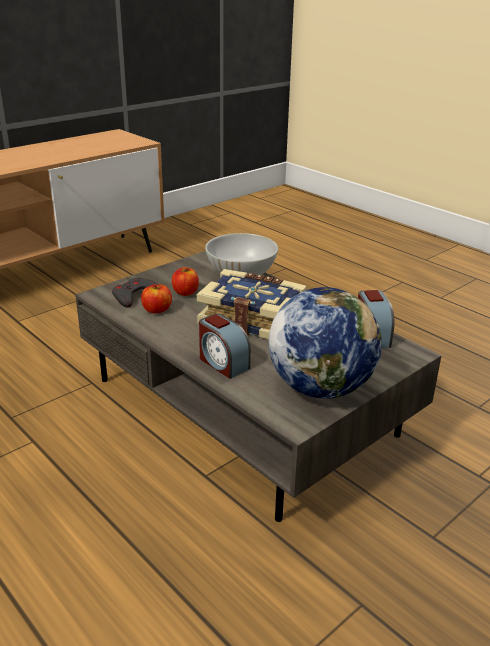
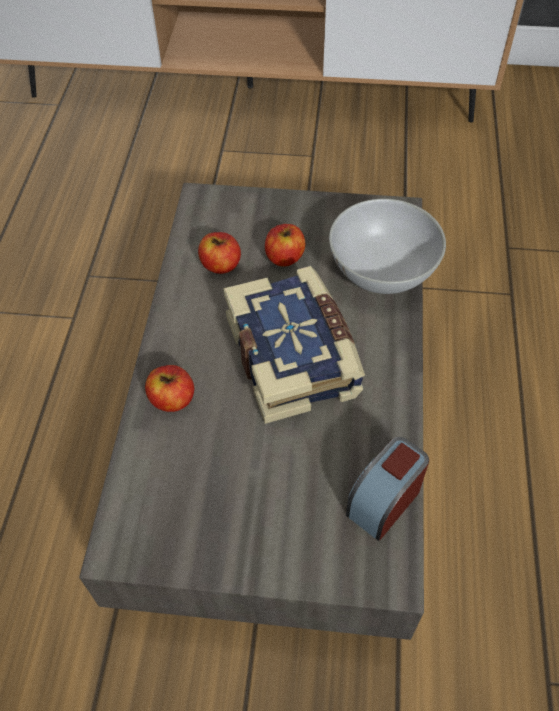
camera: 50 degrees right, 25 degrees up
(134, 296) = (228, 226): grey game controller -> none
(223, 363) = (172, 399): alarm clock -> apple
(320, 387) = (209, 524): globe -> none

